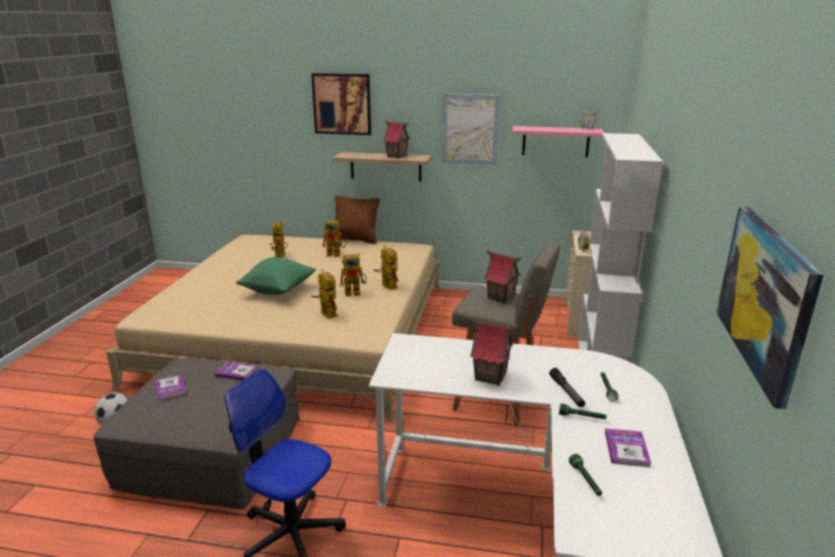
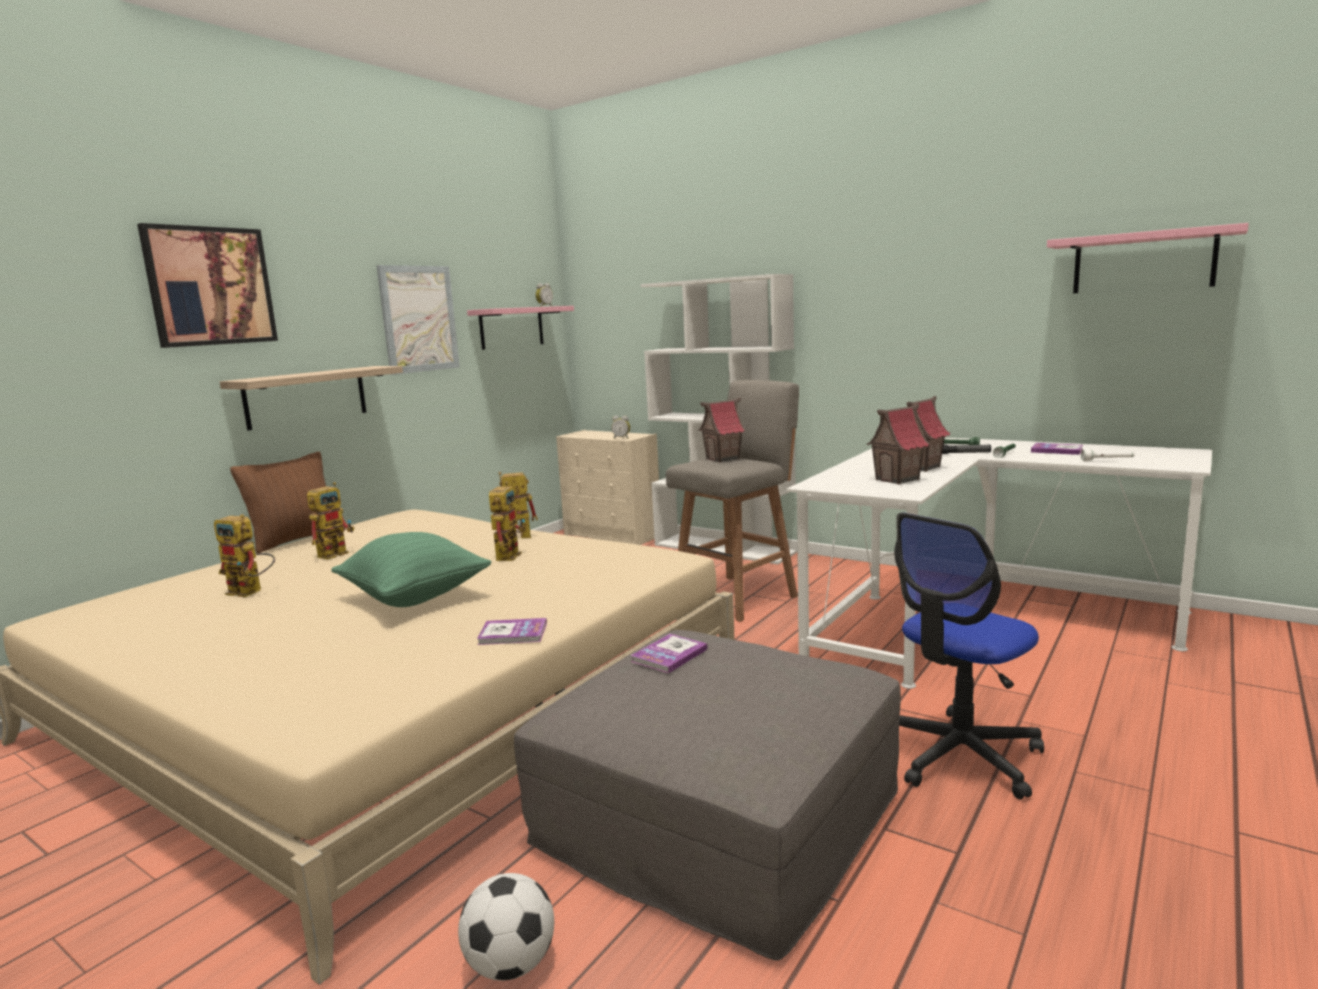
camera: 65 degrees left, 10 degrees down
(171, 388) = (682, 713): book -> book (513, 634)
(325, 313) = (557, 574): toy robot -> none
(396, 156) = (340, 370): toy house -> toy house (897, 479)
(585, 480) = (1107, 460): green flashlight -> white flashlight
(765, 297) = (1143, 262): picture -> pink shelf

